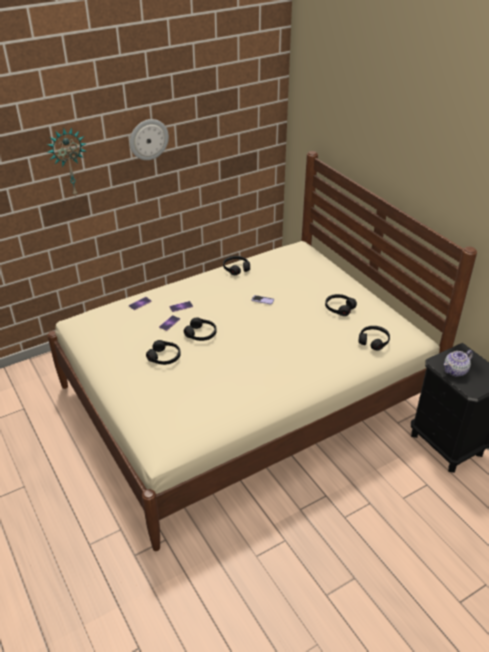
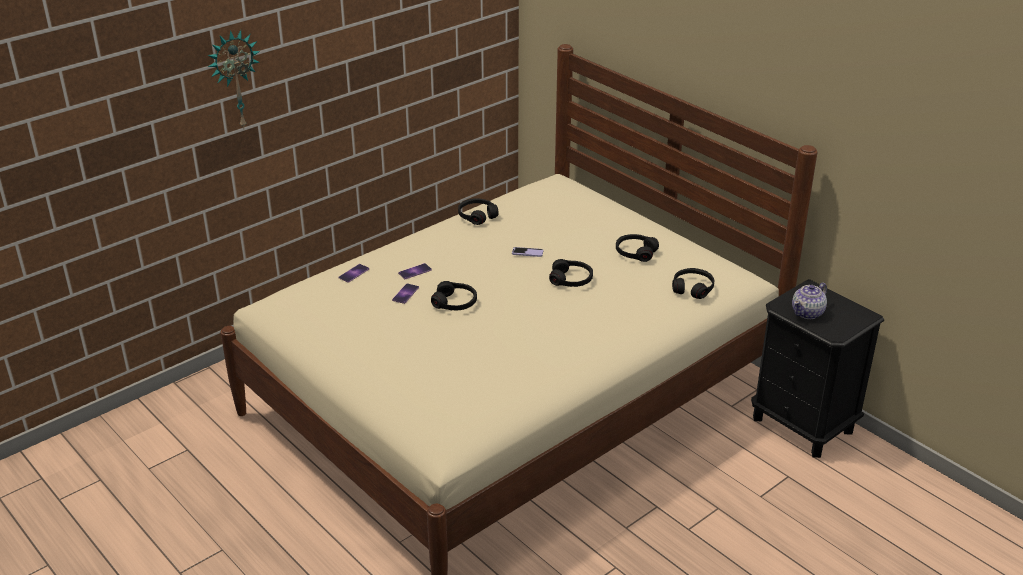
camera: 10 degrees left, 5 degrees down
(148, 139) = (339, 41): wall clock -> none
(164, 357) = (413, 336): black headphones -> black headphones (571, 280)

